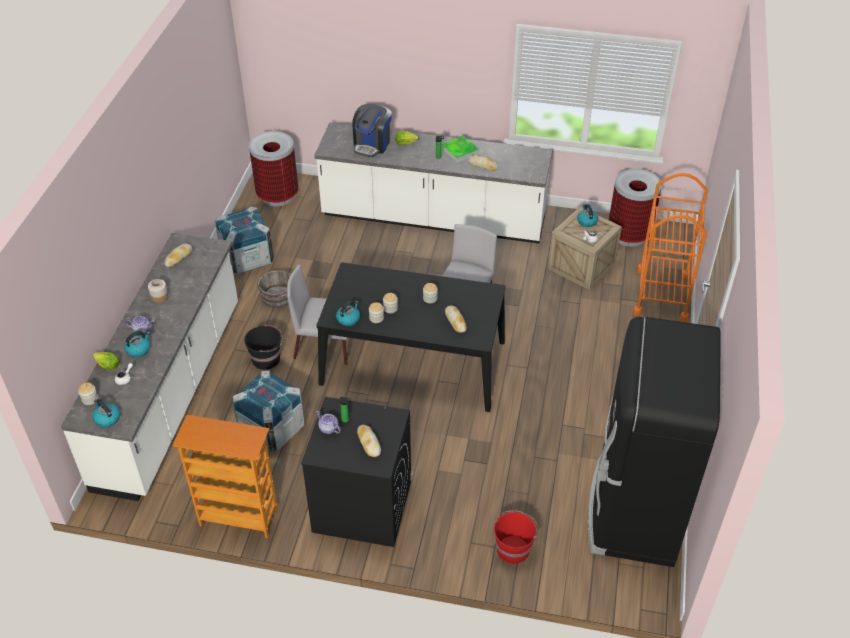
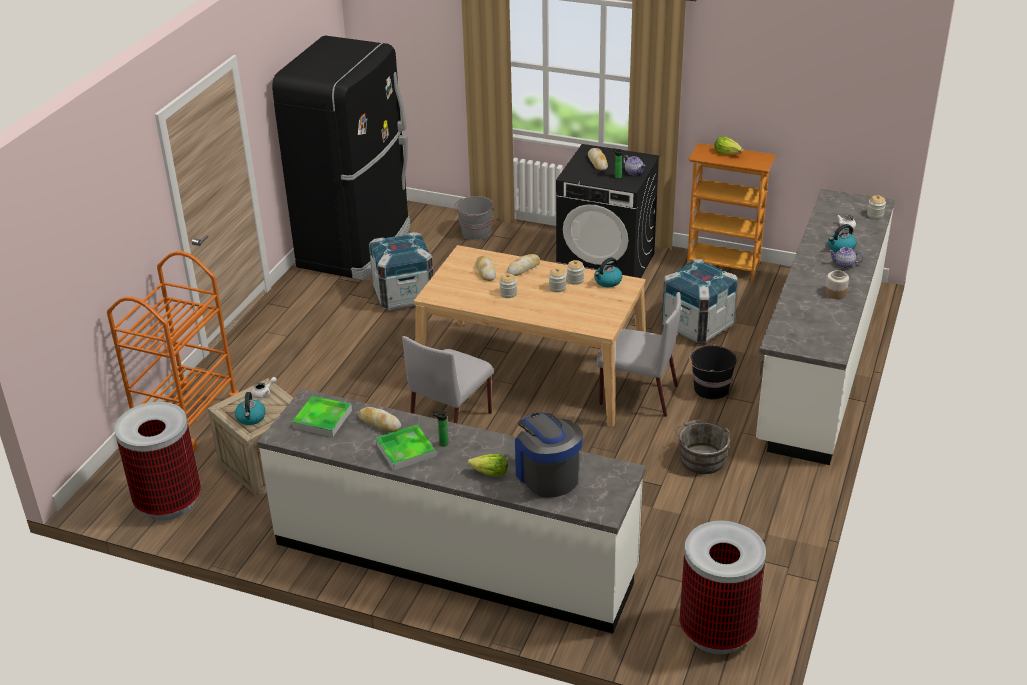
camera: 170 degrees left, 10 degrees down
(107, 365) = (869, 238): lettuce -> lettuce (727, 153)
(107, 418) = (851, 201): kettle -> none
(178, 257) = (826, 333): bread -> bread (523, 268)
(247, 258) = (754, 520): crate -> crate (403, 295)
(372, 144) = (547, 475): coffee machine -> coffee machine turned 60 degrees counterclockwise
(413, 362) = (532, 371): black dining table -> beige dining table
(513, 549) = (475, 233): red bucket -> grey bucket
(520, 165) = (322, 419): none -> tray

